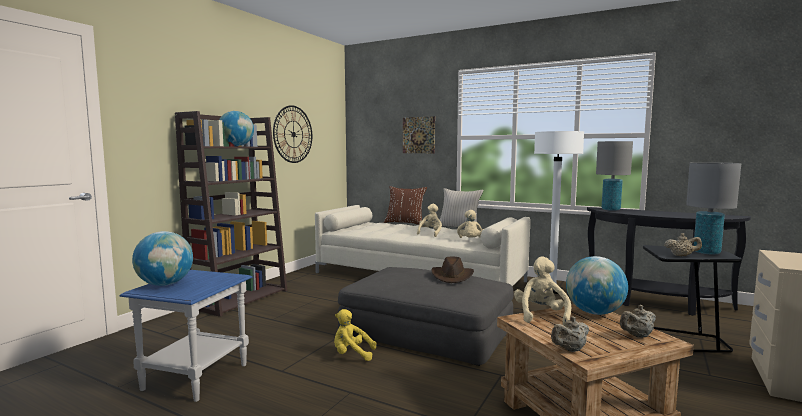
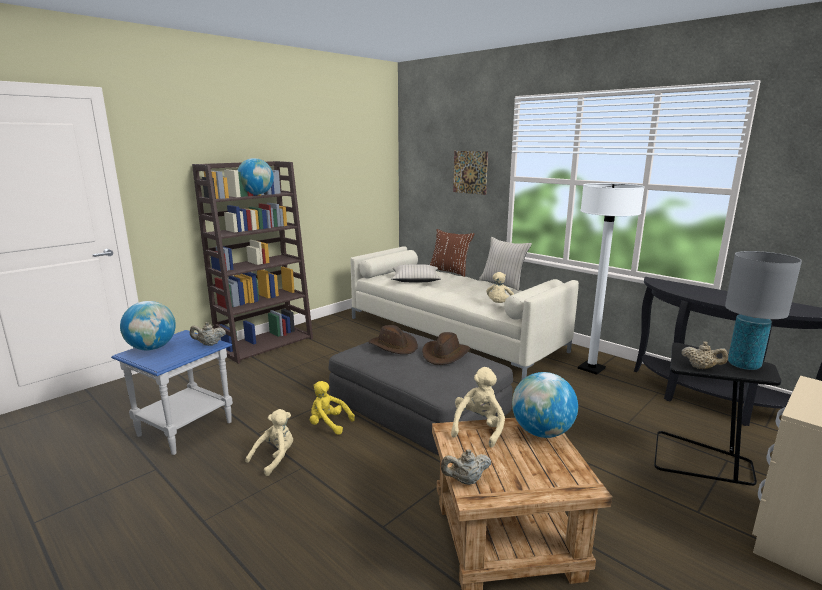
camera: 15 degrees right, 10 degrees up
(293, 134) = (330, 172): wall clock -> none
(380, 229) = (415, 280): none -> beige pillow
(399, 274) = (393, 346): none -> brown hat
(430, 233) = (464, 290): beige plush toy -> beige plush toy (275, 458)
(611, 209) = (669, 285): grey table lamp -> none
(637, 336) = (557, 473): beige teapot -> beige teapot (209, 344)

